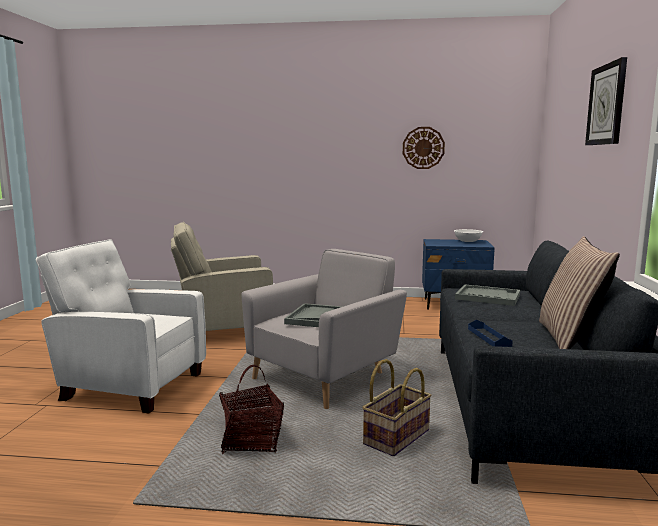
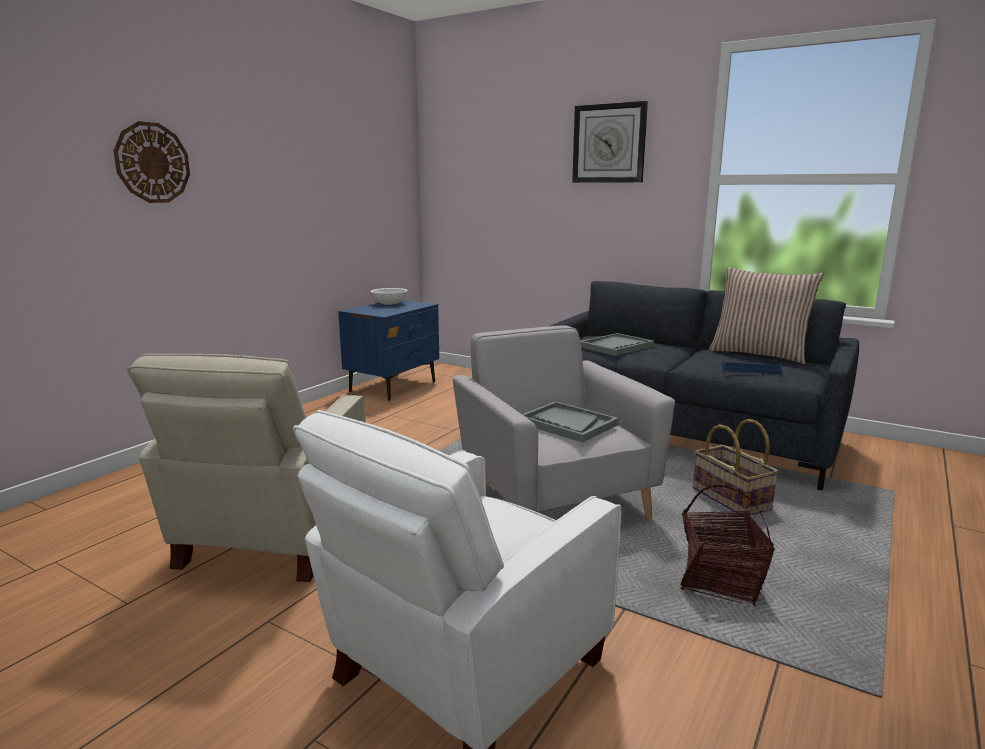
camera: 65 degrees left, 5 degrees up
(423, 148) = (321, 181): wall clock -> wall clock (152, 163)

